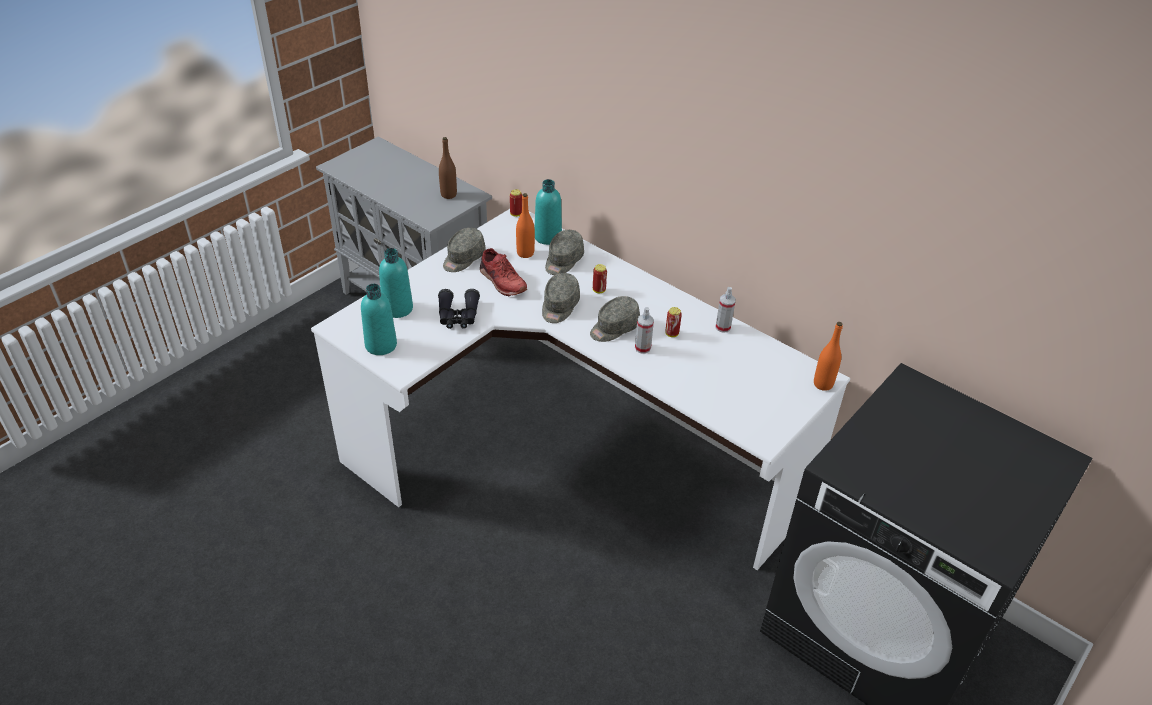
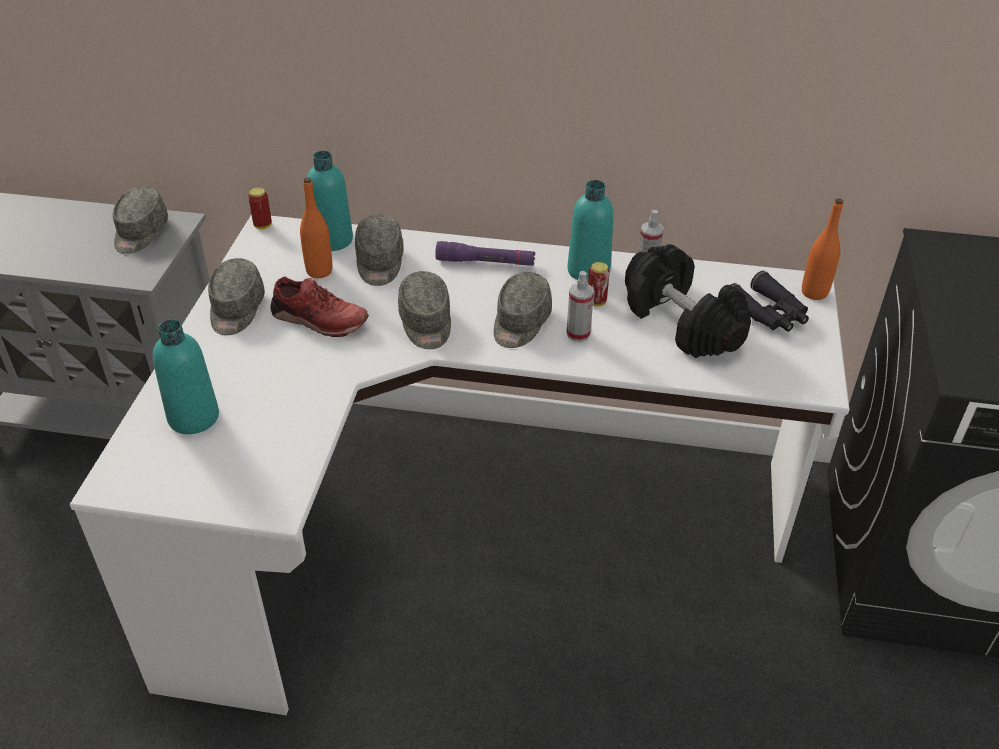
camera: 30 degrees left, 0 degrees up
(381, 345) = (211, 482): turquoise bottle -> turquoise bottle (588, 270)
(448, 195) = (140, 233): brown bottle -> grey cap
(458, 316) = (295, 391): black binoculars -> black binoculars (768, 314)
(599, 290) = (458, 283): can -> none
(626, 284) = (485, 262): none -> purple flashlight
(713, 367) = (680, 323): none -> black dumbbell

